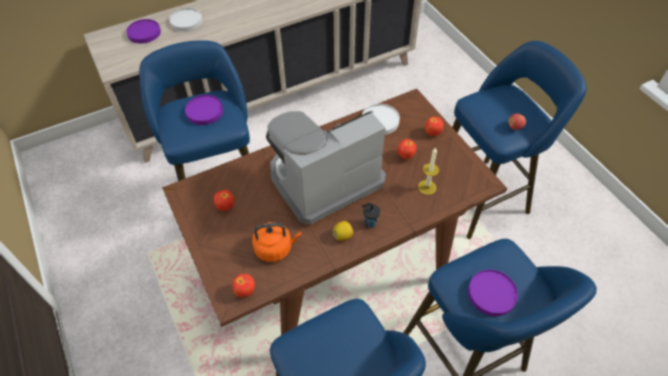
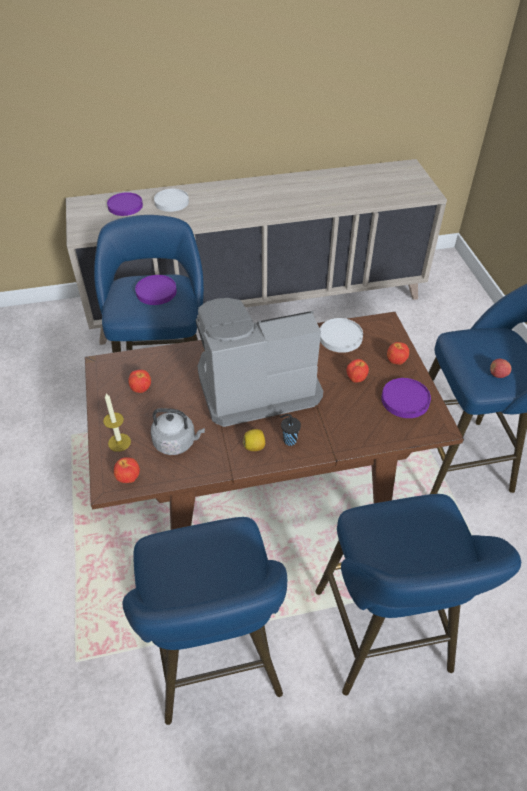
camera: 15 degrees right, 5 degrees down
(275, 248) = (177, 442): orange kettle -> grey kettle
(427, 187) = (368, 417): candle -> candle (119, 442)
(491, 294) = (403, 549): purple plate -> purple plate (404, 400)

